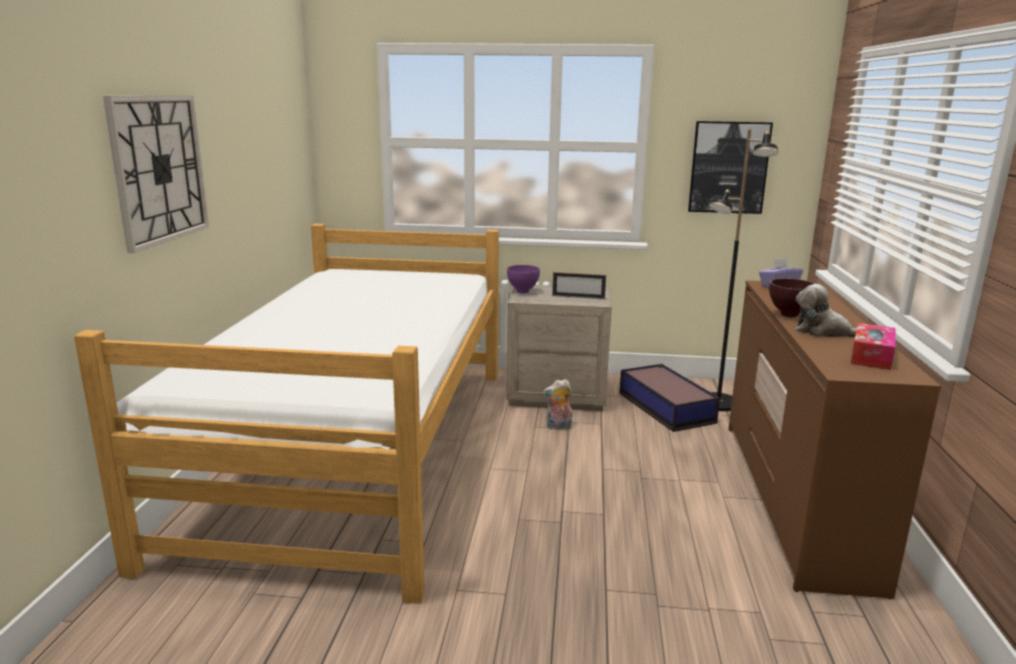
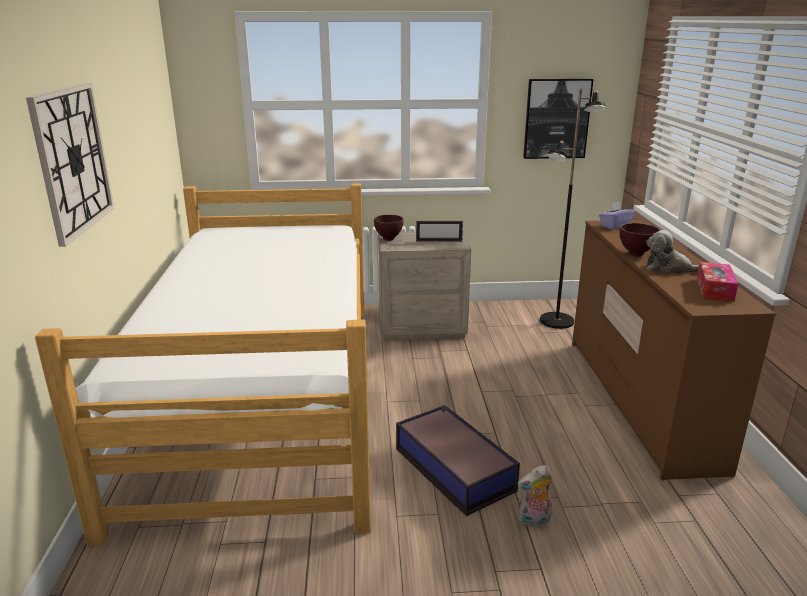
camera: 10 degrees left, 5 degrees up
(523, 292) = (389, 239): purple bowl -> brown bowl
(558, 427) = (432, 356): plush toy -> plush toy (534, 521)
(665, 407) = (515, 329): storage box -> storage box (453, 468)

